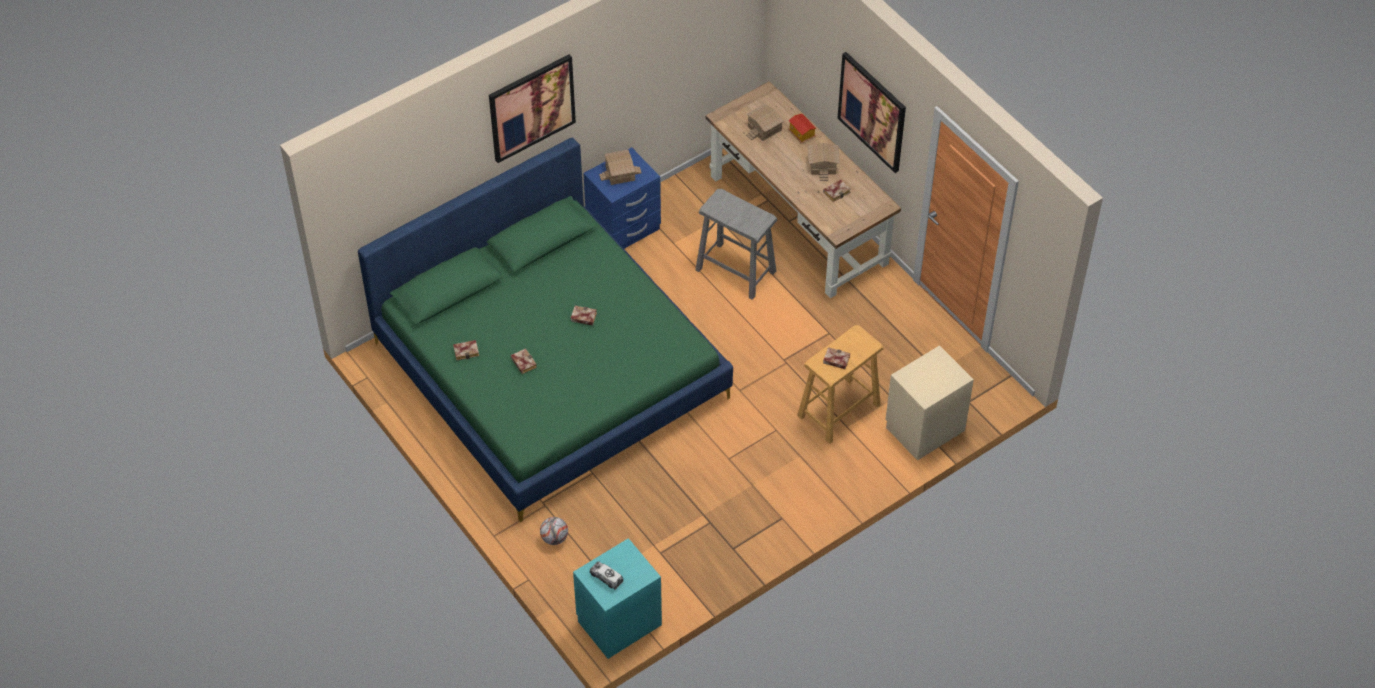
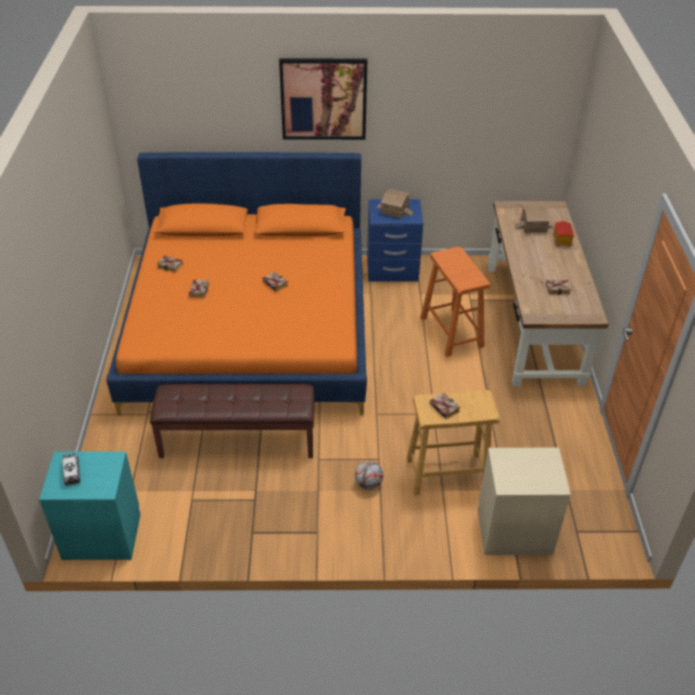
camera: 35 degrees right, 10 degrees down
(551, 370) = (250, 329): green bed -> orange bed
(554, 538) = (127, 441): football -> football (368, 484)
(647, 481) = (238, 440): none -> brown bench
(735, 270) = (451, 332): grey stool -> orange stool
(823, 165) = (562, 267): toy house -> none
(872, 111) = (617, 215): picture -> none

